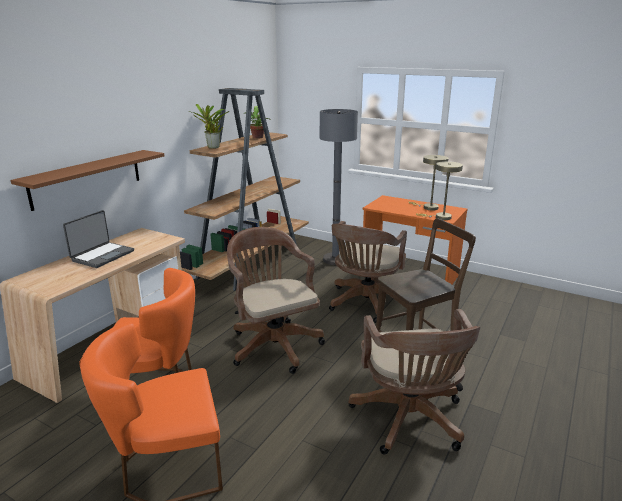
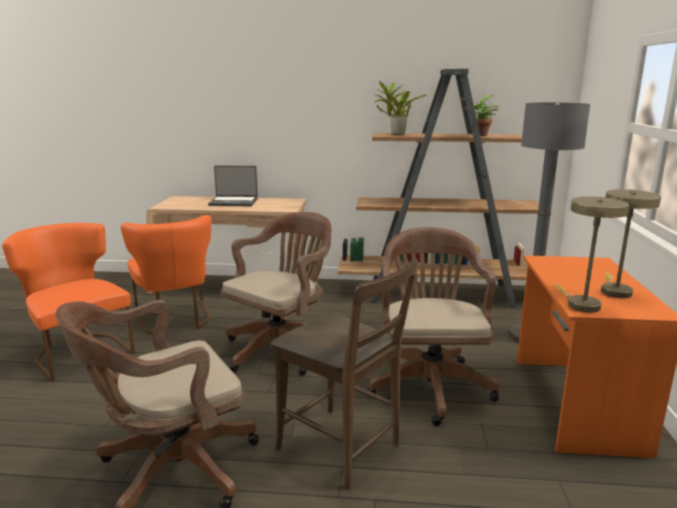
camera: 65 degrees right, 5 degrees down
(87, 178) = (257, 136): brown shelf -> none
(365, 304) = (429, 383): brown office chair -> brown office chair turned 90 degrees clockwise

